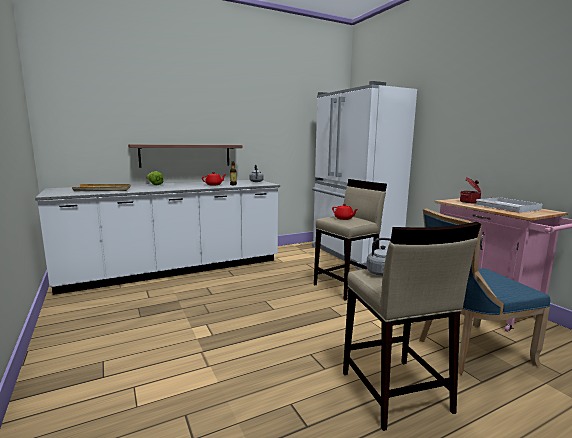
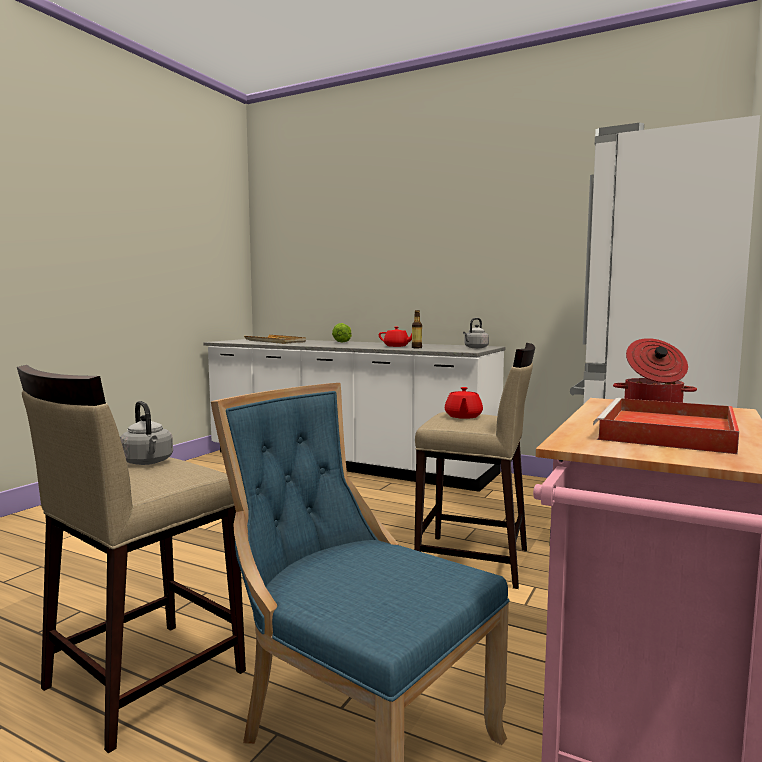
camera: 55 degrees right, 5 degrees down
(186, 155) = (395, 303): shelf -> none
(508, 207) = (668, 432): white tray -> red tray

